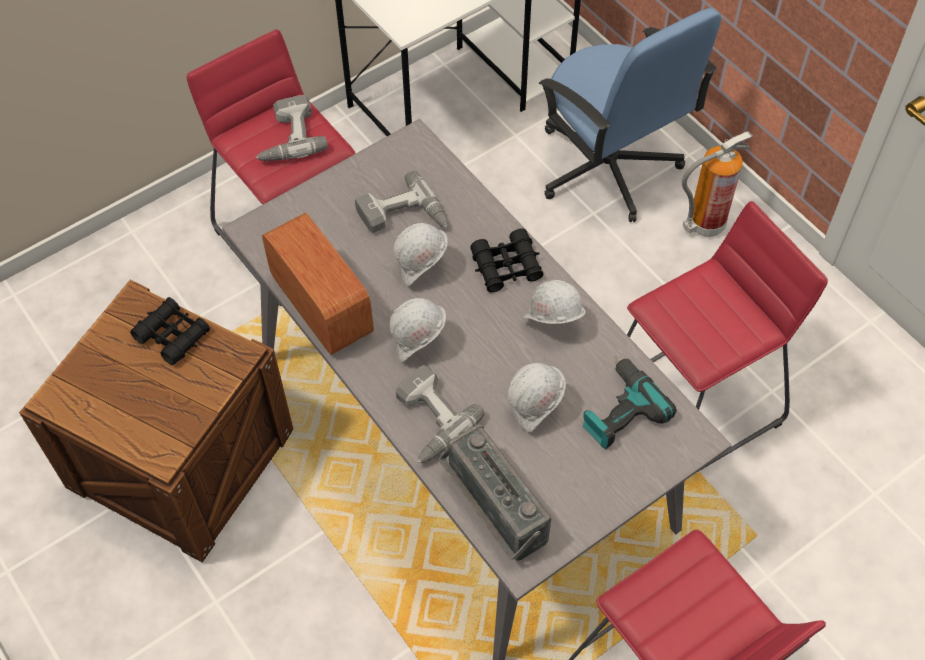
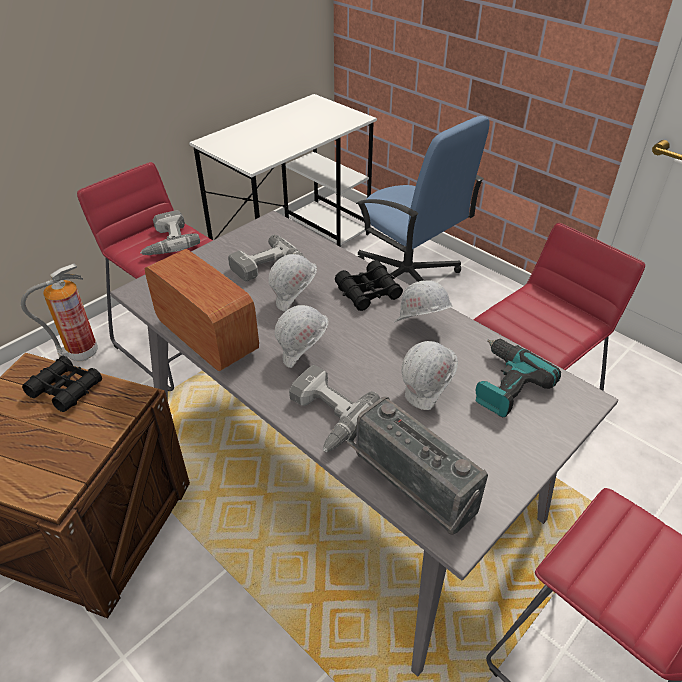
camera: 10 degrees left, 15 degrees down
(704, 225) = (487, 303): fire extinguisher -> fire extinguisher (81, 353)

